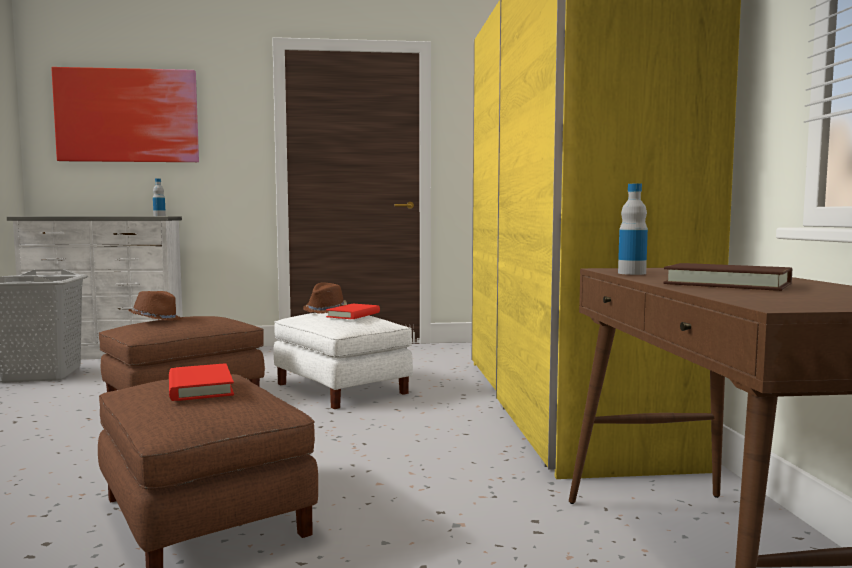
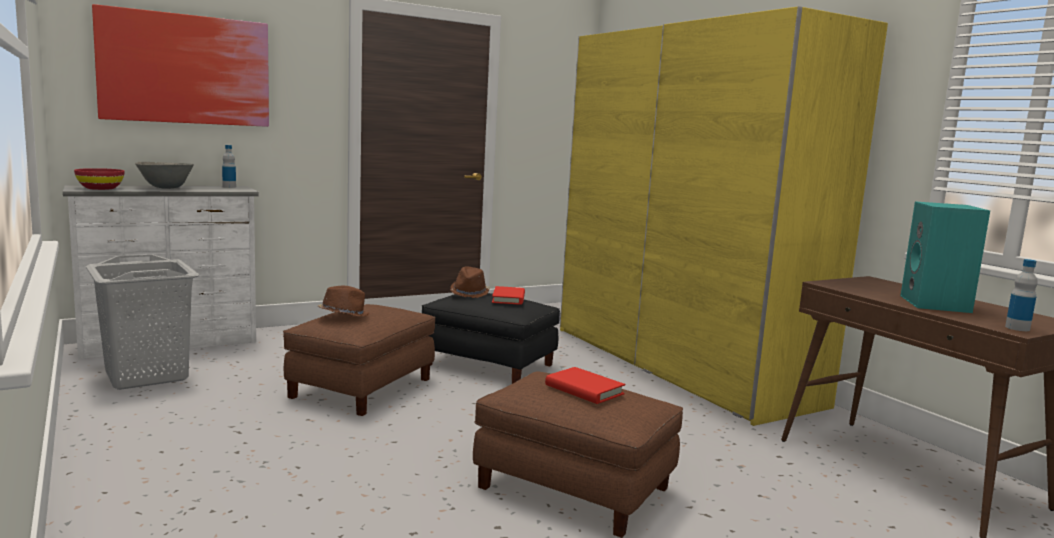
camera: 25 degrees left, 5 degrees up
(44, 216) = (100, 188): none -> red bowl
(98, 216) = (165, 188): none -> grey bowl
(342, 388) = (489, 365): white ottoman -> black ottoman
(631, 273) = (855, 290): bottle -> bottle (1017, 328)
(727, 284) = (937, 304): brown book -> turquoise speaker

